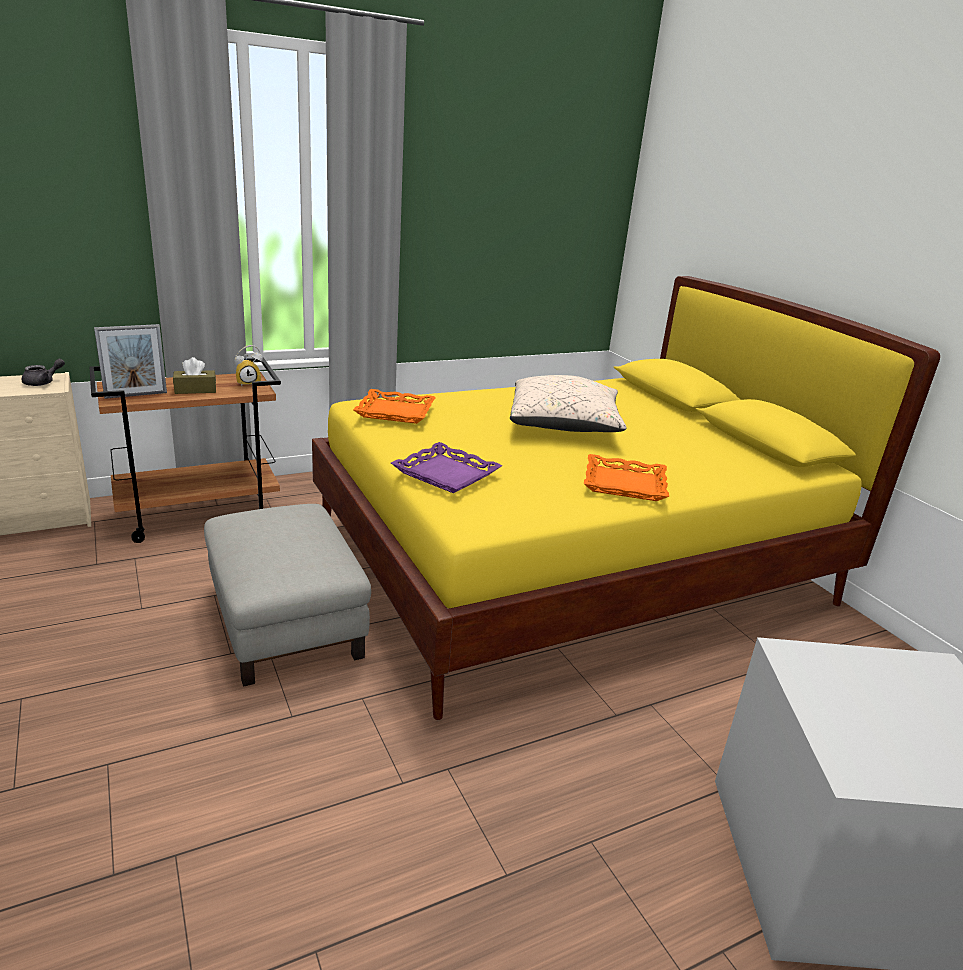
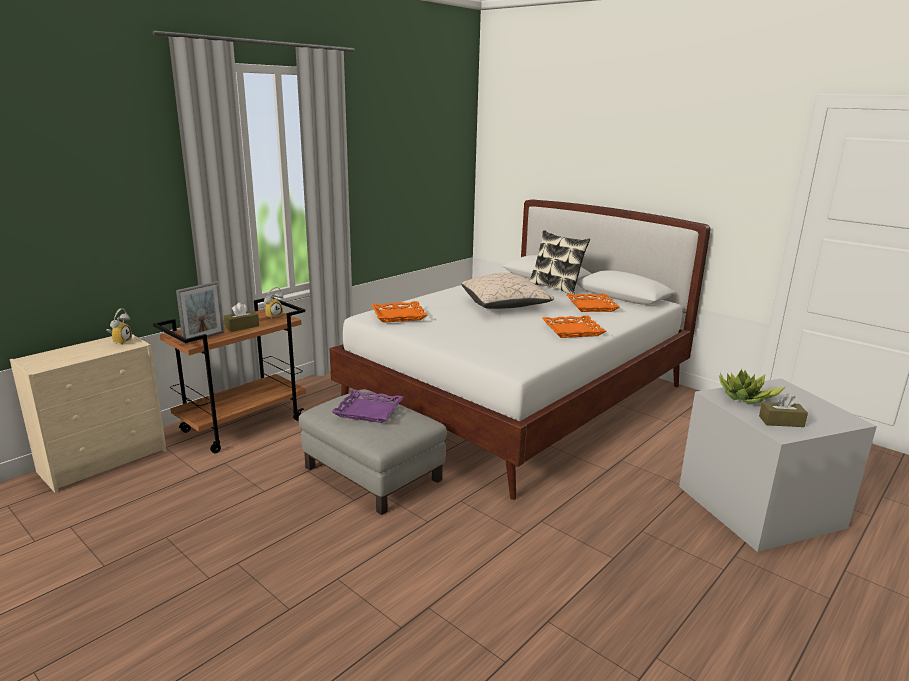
camera: 20 degrees left, 5 degrees down
(43, 382) = (120, 342): grey teapot -> alarm clock
(447, 474) = (472, 344): purple tray -> purple tray (369, 410)
(572, 564) = (519, 399): yellow bed -> white bed
(672, 413) = (556, 288): none -> pillow
(697, 451) = (591, 306): none -> orange tray
(843, 676) = (745, 398): none -> potted plant
(877, 746) = (781, 421): none -> brown tissue box

